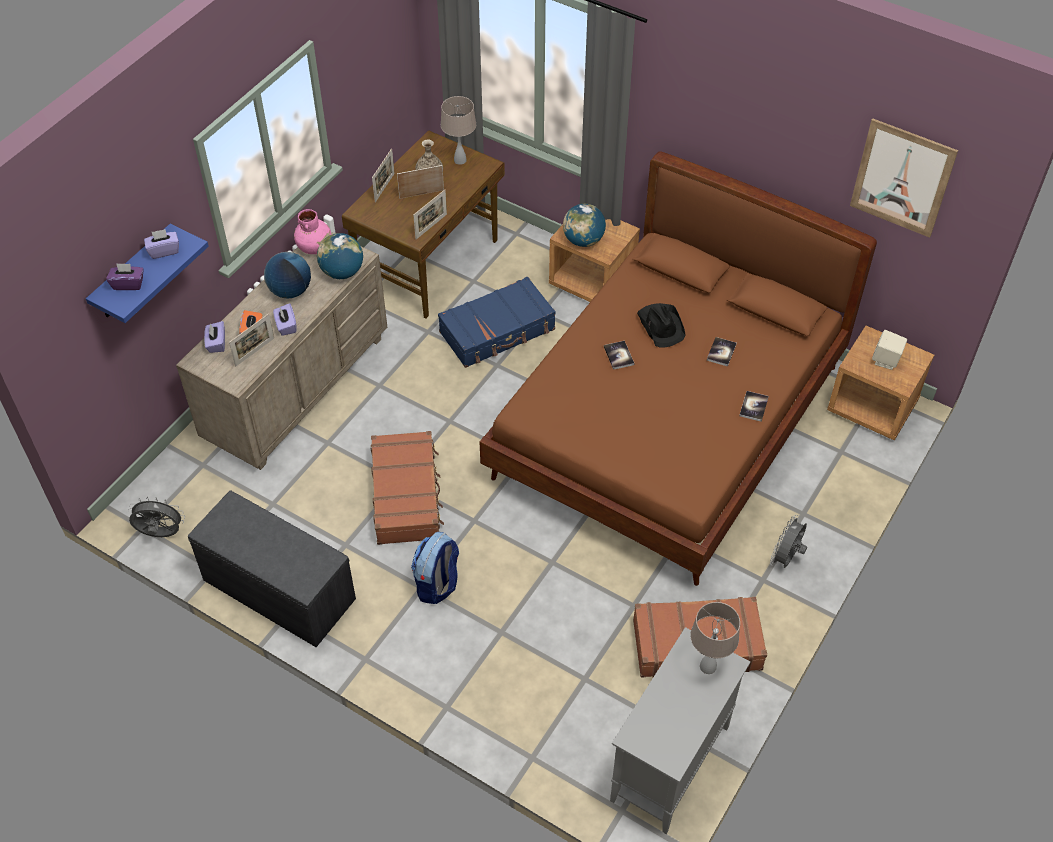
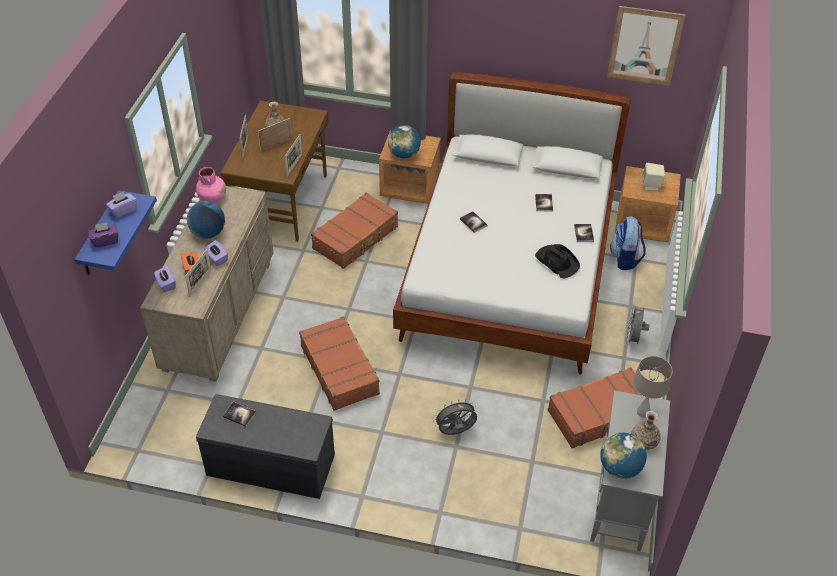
camera: 20 degrees left, 5 degrees down
(160, 534) = (155, 451): grey fan -> grey fan (455, 432)
(245, 523) = (239, 415): none -> book
(342, 272) = (243, 211): globe -> globe (620, 468)
(437, 584) = (392, 426): backpack -> backpack (625, 258)
(460, 160) = (294, 115): beige table lamp -> none
(498, 331) = (356, 238): blue suitcase -> brown suitcase
(661, 325) = (493, 195): black hat -> black hat (557, 261)
(668, 424) = (510, 271): brown bed -> white bed
(690, 704) = (644, 441): none -> vase

